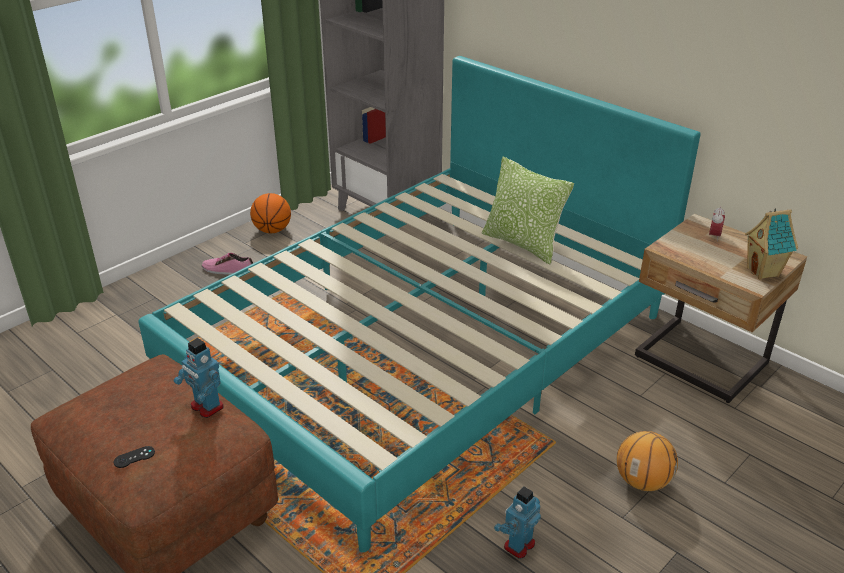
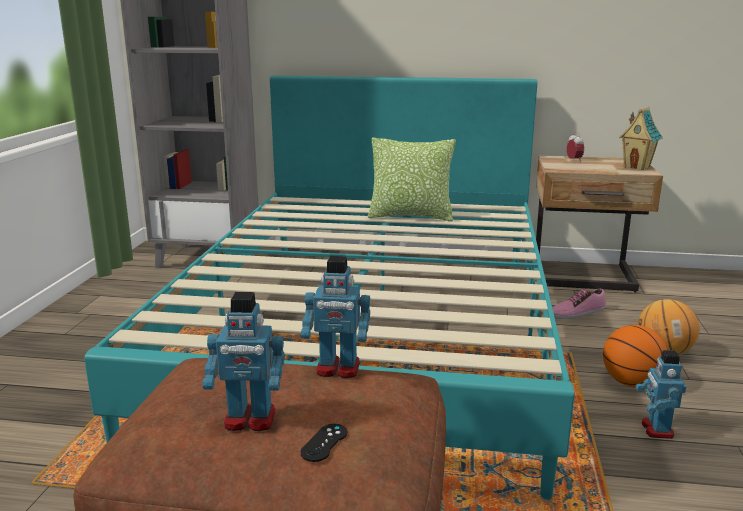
camera: 35 degrees left, 15 degrees down
(121, 423) = (249, 420): none -> toy robot
(228, 270) = (82, 337): shoe -> shoe (577, 312)
(272, 230) = (99, 296): basketball -> basketball (631, 383)

